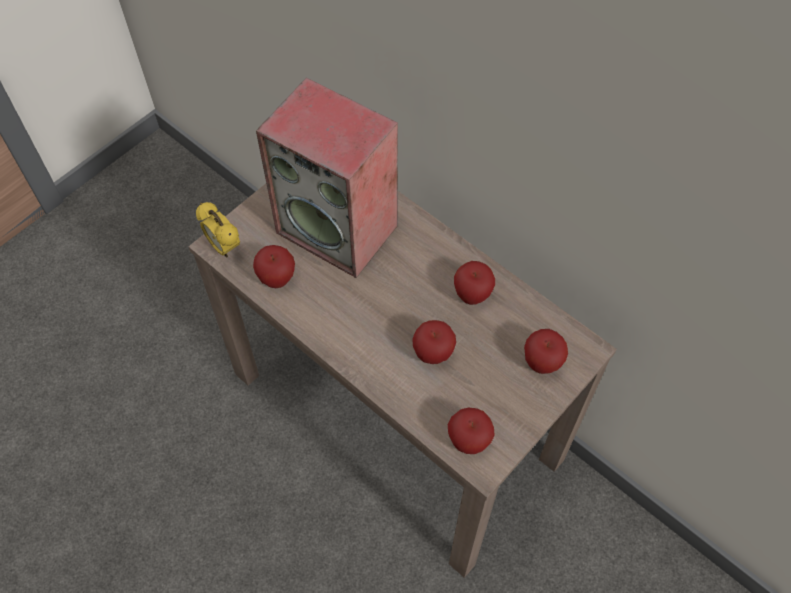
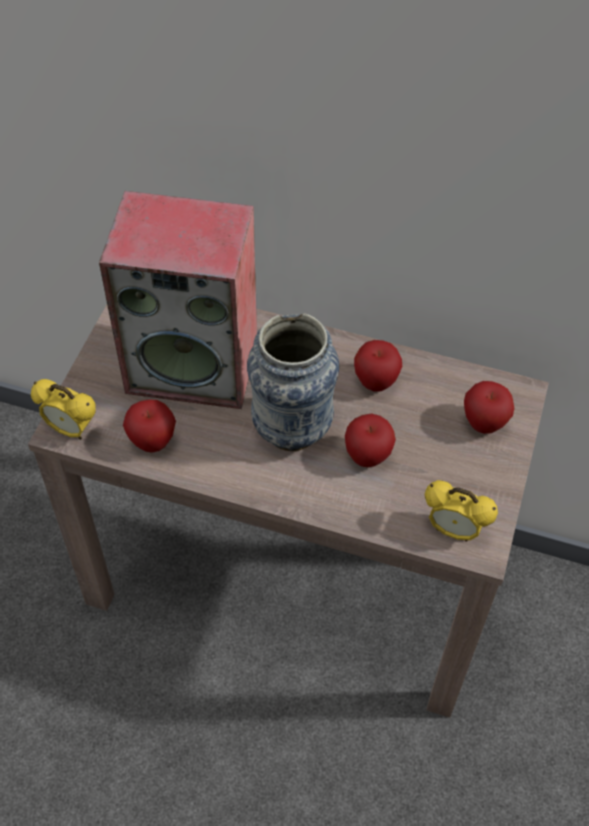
camera: 25 degrees left, 5 degrees down
(386, 309) = (292, 429): none -> vase
(468, 441) = (453, 530): apple -> alarm clock

